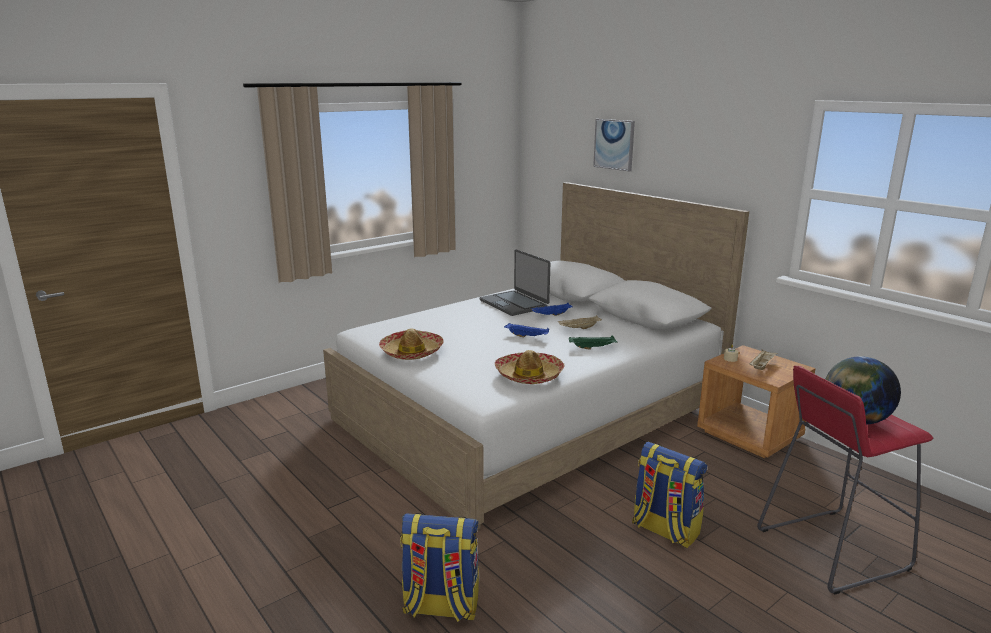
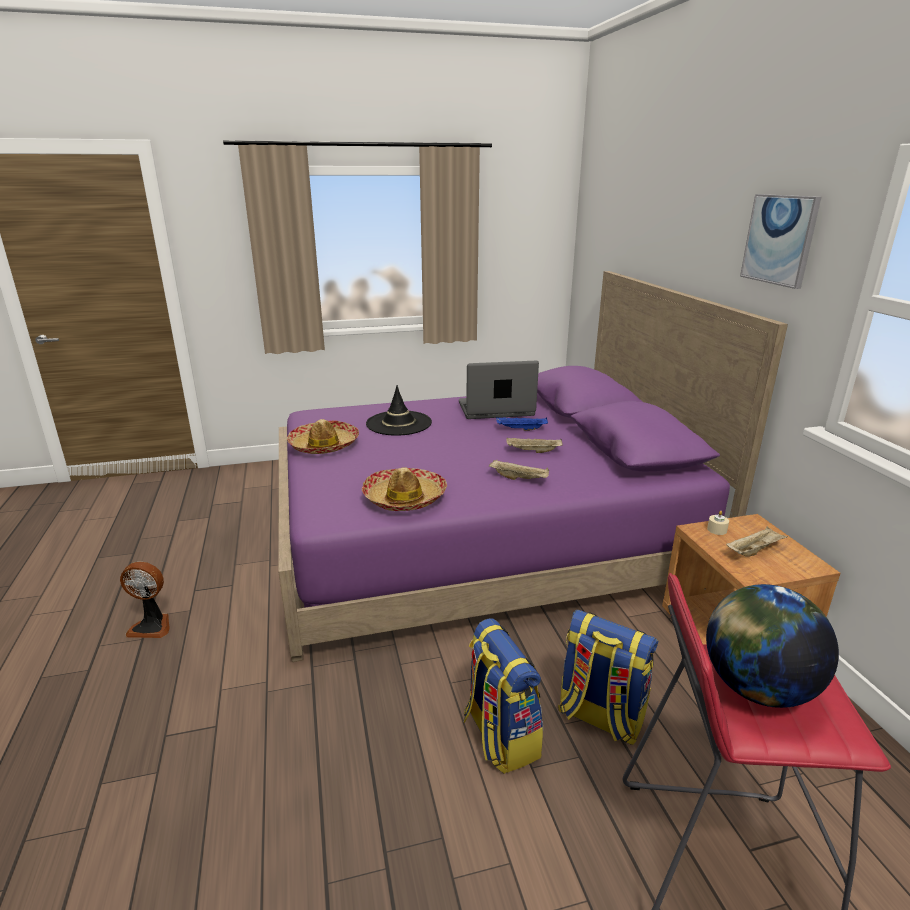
camera: 25 degrees right, 5 degrees up
(320, 543) = (152, 626): none -> fan
(440, 606) = (179, 740): backpack -> backpack (599, 717)
(451, 326) = (399, 423): none -> black hat
(514, 304) = (496, 409): laptop -> laptop turned 90 degrees clockwise
(527, 336) = (462, 450): blue tray -> none
(531, 412) = (481, 537): white bed -> purple bed
(593, 348) = (519, 479): green tray -> beige tray
(614, 144) = (656, 222): picture -> picture (779, 240)

